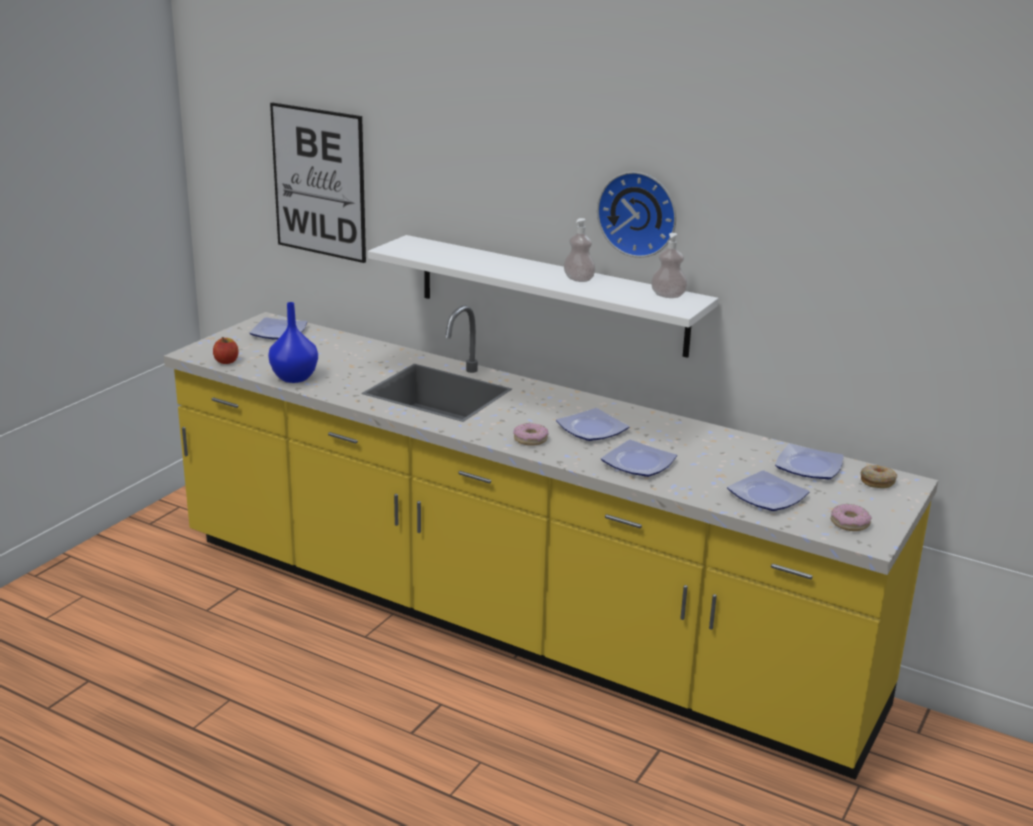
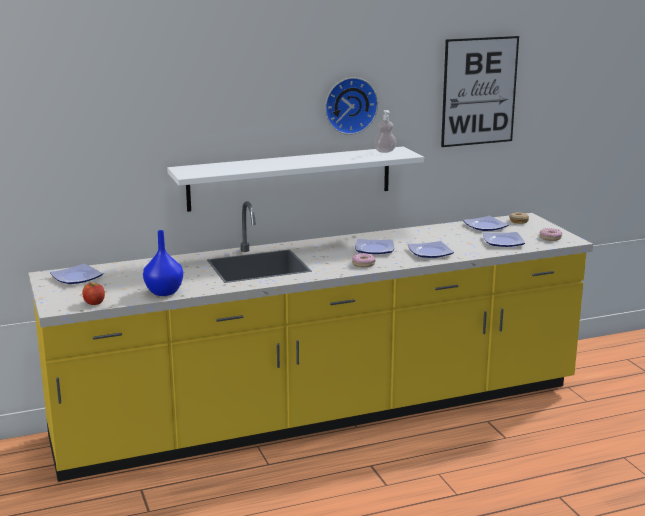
camera: 50 degrees left, 5 degrees down
(319, 182) = (79, 145): picture -> picture (479, 91)
(578, 279) = (327, 157): soap dispenser -> none

